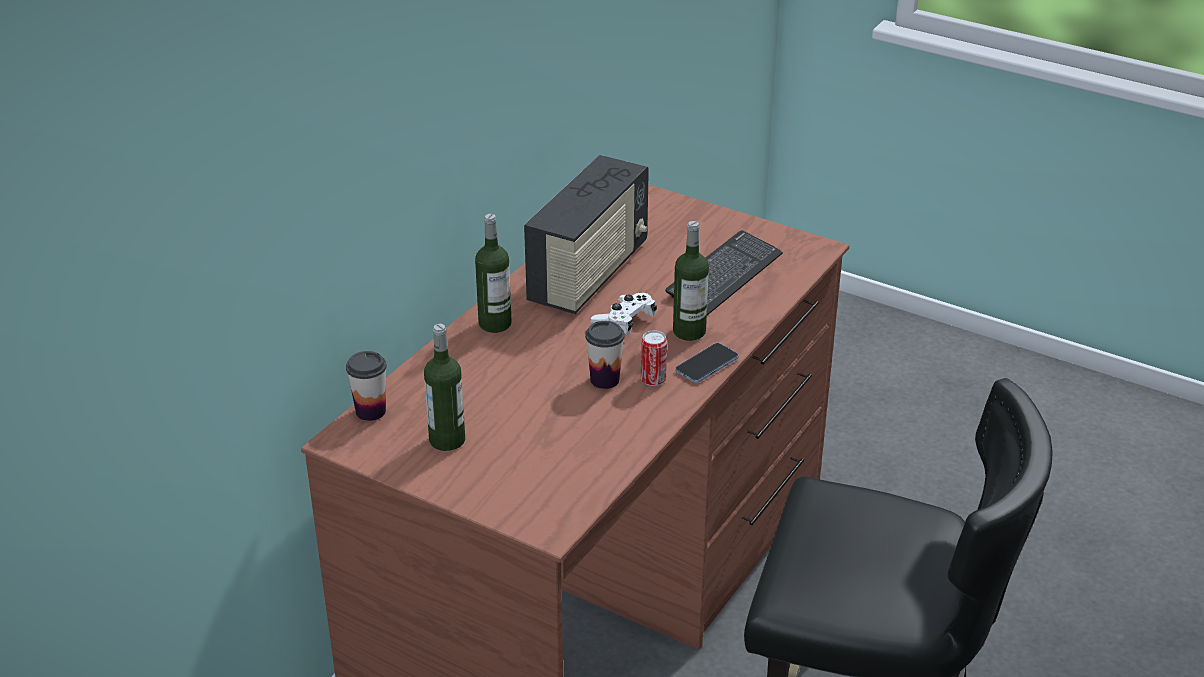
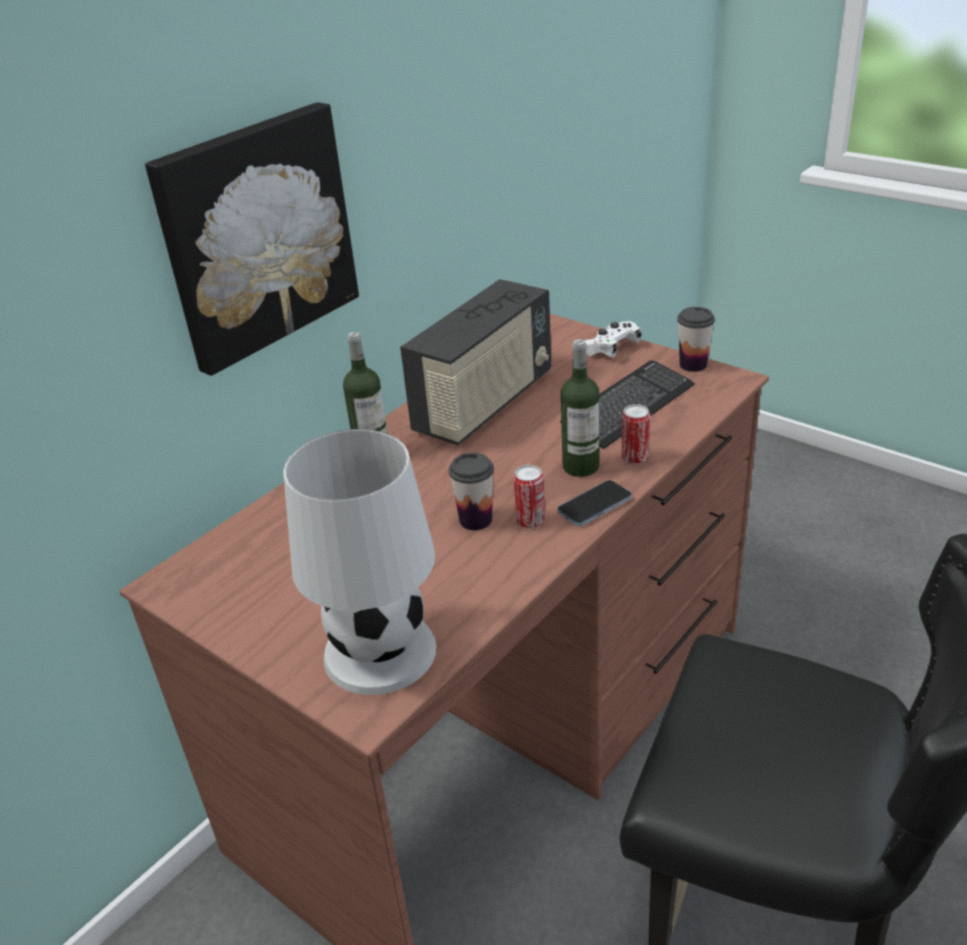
camera: 10 degrees right, 0 degrees up
(370, 411) = (209, 549): cup -> cup (693, 365)
(414, 132) = (256, 235): none -> picture
(447, 440) = (280, 587): bottle -> none
(550, 487) = (381, 652): none -> white table lamp
(624, 322) = (511, 455): white game controller -> white game controller (610, 349)
(736, 323) = (635, 458): none -> can

